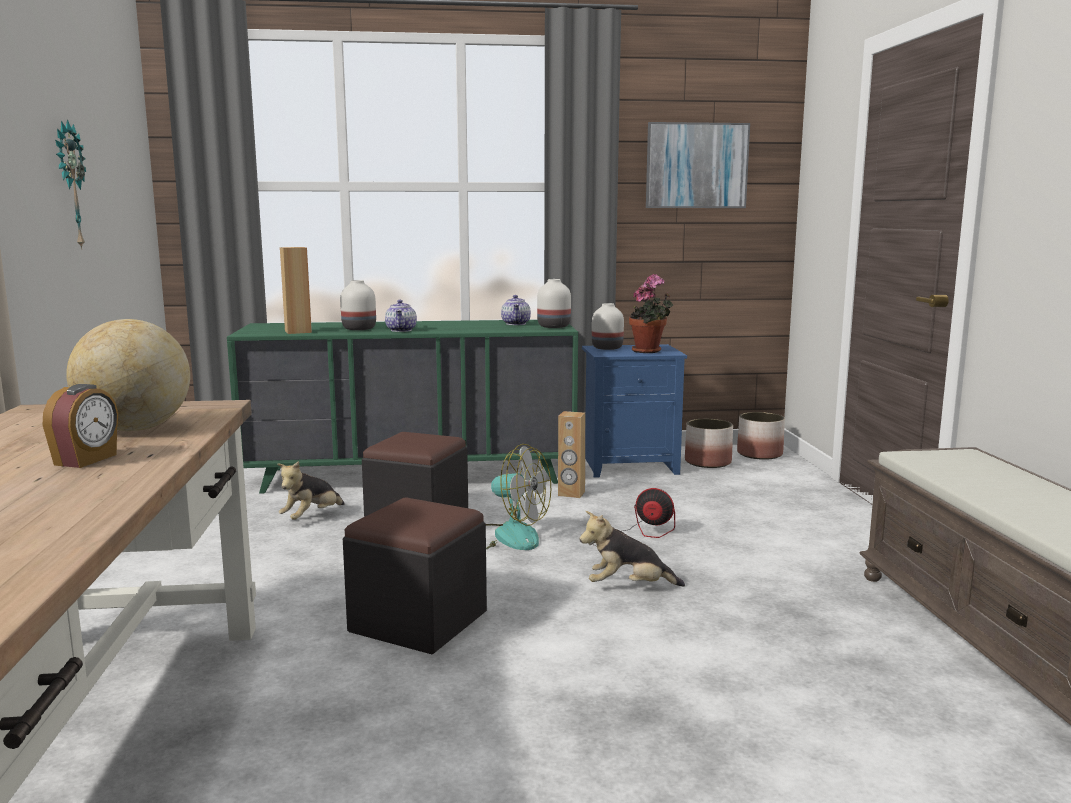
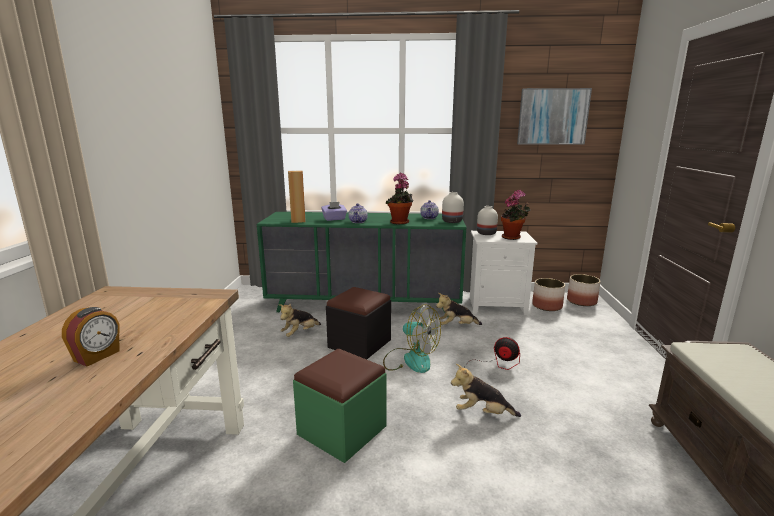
camera: 10 degrees right, 5 degrees up
(68, 185) = (158, 138): wall clock -> none
(135, 429) = (150, 320): globe -> none
(359, 328) = (334, 219): white vase -> purple tissue box
(418, 621) = (342, 430): black ottoman -> green ottoman
(471, 330) = (400, 223): none -> potted plant
(571, 494) = (457, 326): brown speaker -> plush toy
(631, 465) = (497, 305): blue nightstand -> white nightstand

